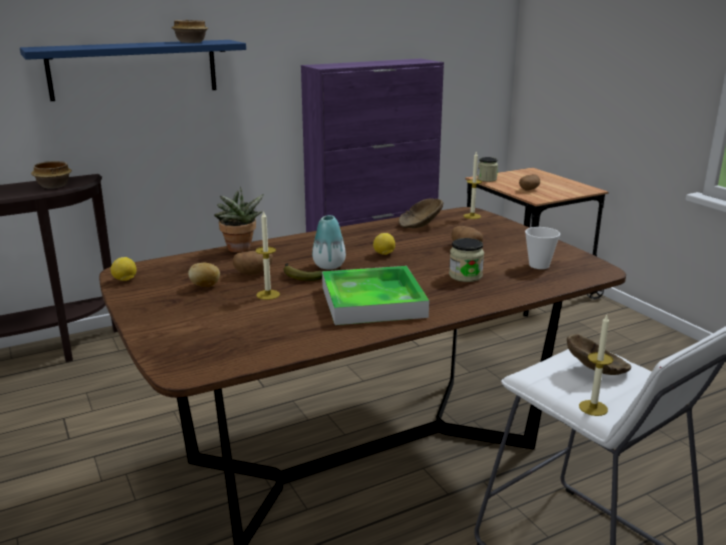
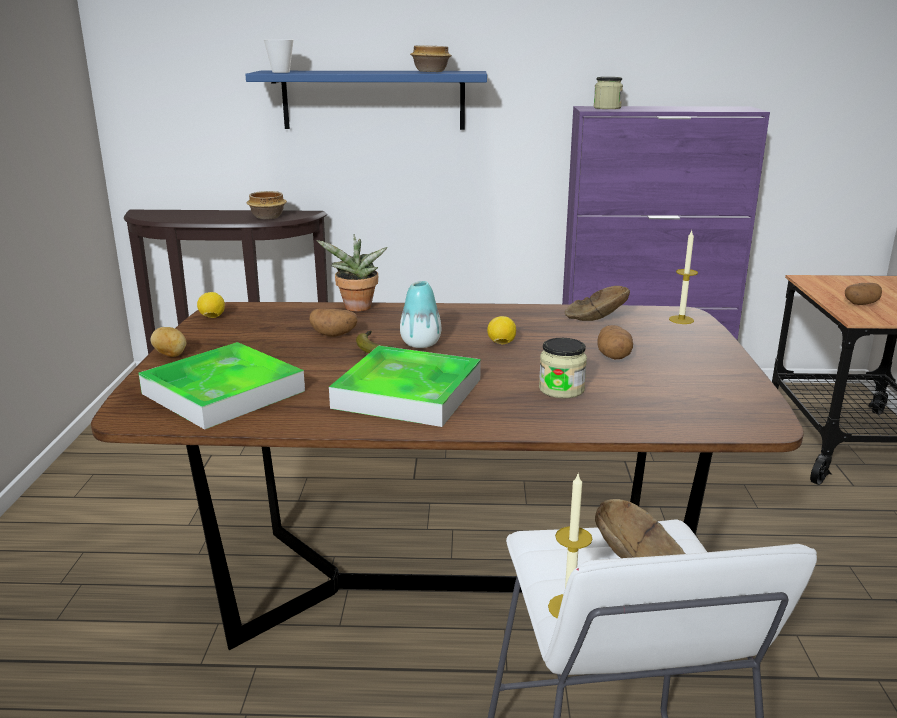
camera: 30 degrees right, 0 degrees up
(205, 286) = (271, 338): potato -> potato (171, 355)
(234, 334) = (223, 392): none -> tray
(268, 295) = (314, 360): candle -> none
(487, 179) = (814, 281): jar -> jar (607, 108)
(539, 265) = (681, 398): cup -> cup (281, 72)

